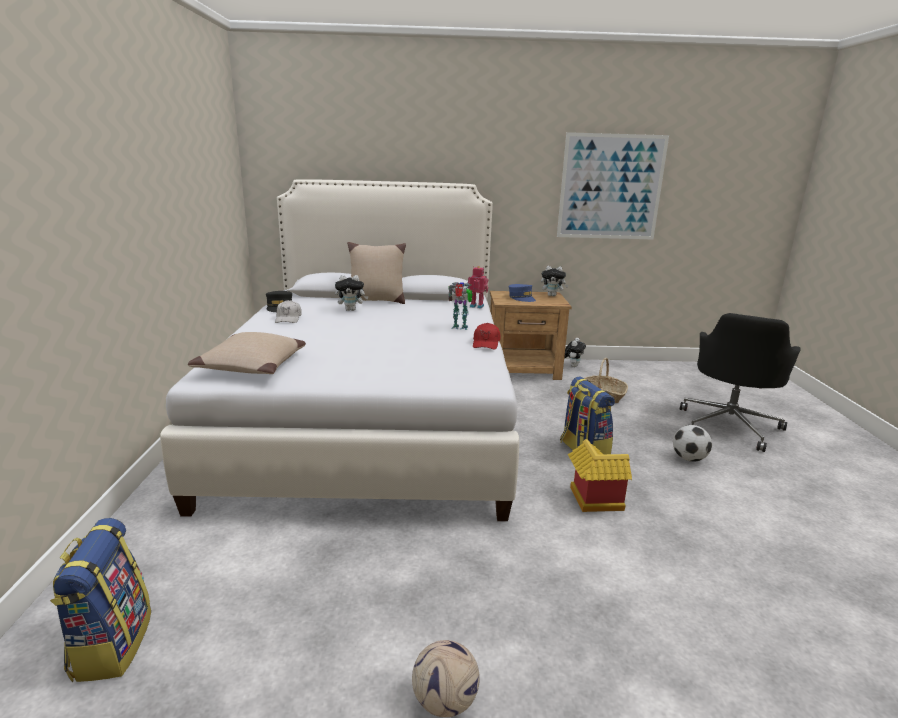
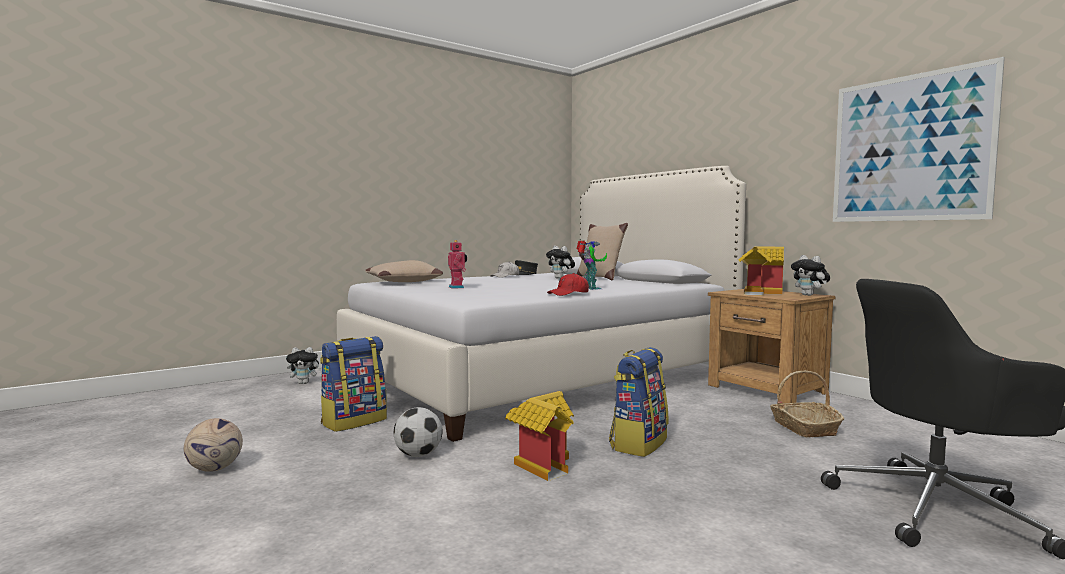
camera: 55 degrees right, 15 degrees down
(111, 644) = (225, 396): backpack -> backpack (354, 421)
(477, 306) = (667, 285): toy robot -> toy robot (457, 287)
(521, 298) = (759, 293): blue cap -> toy house
(572, 365) = (845, 402): plush toy -> plush toy (304, 383)
(689, 459) = (747, 496): football -> football (418, 455)

